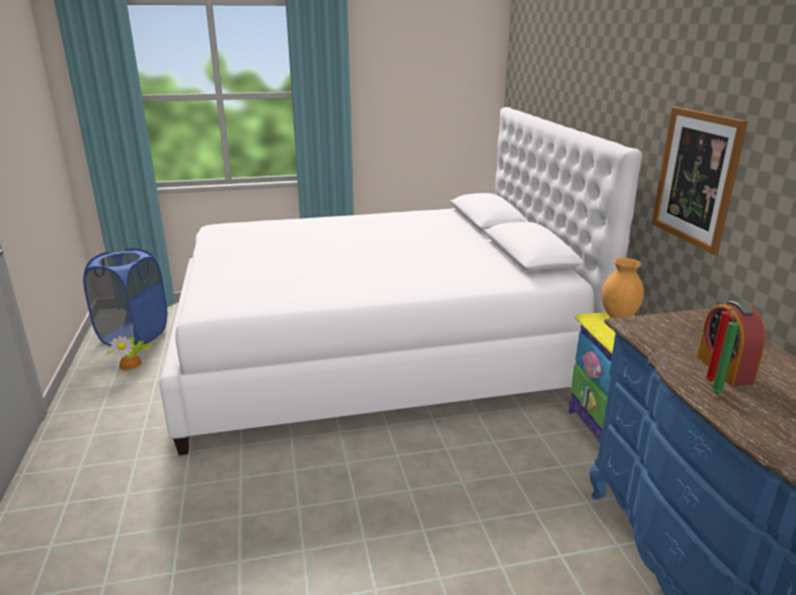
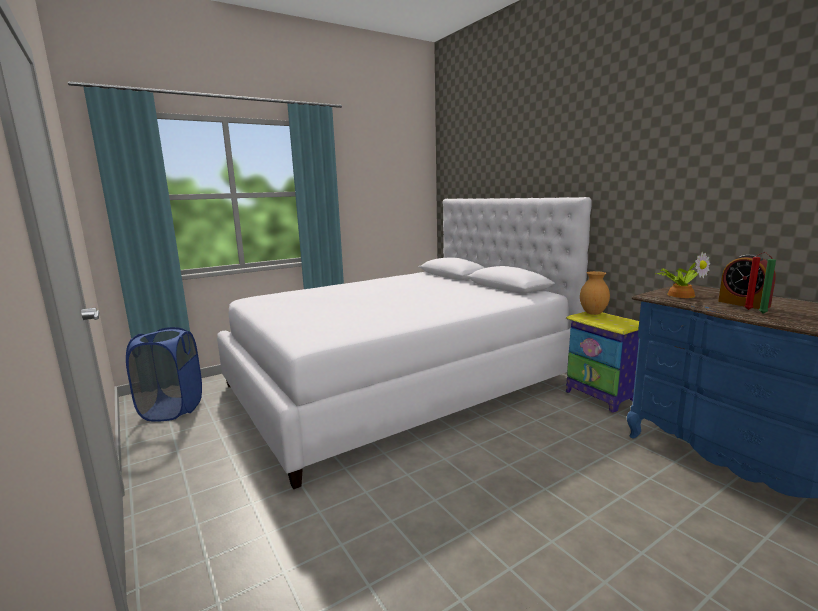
camera: 20 degrees left, 10 degrees down
(131, 363) = (187, 430): potted plant -> potted plant (680, 295)
(696, 178) = (641, 206): picture -> none

